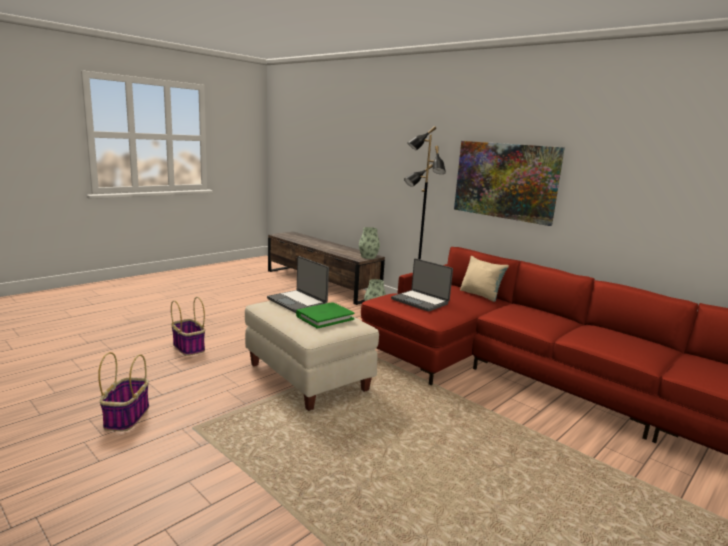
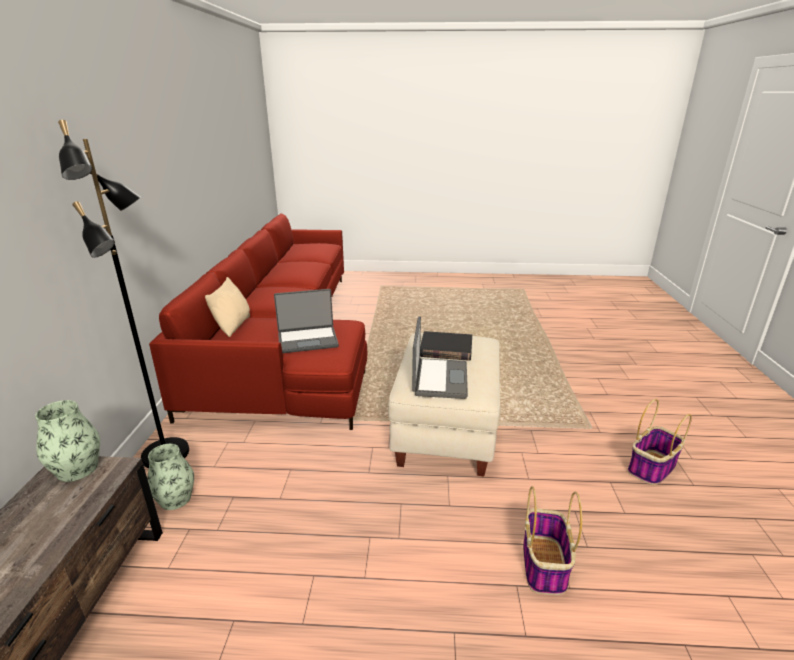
camera: 130 degrees left, 10 degrees up
(324, 317) = (446, 349): green book -> black book
(420, 301) = (307, 340): laptop -> laptop turned 75 degrees clockwise
(505, 181) = (145, 190): picture -> none

